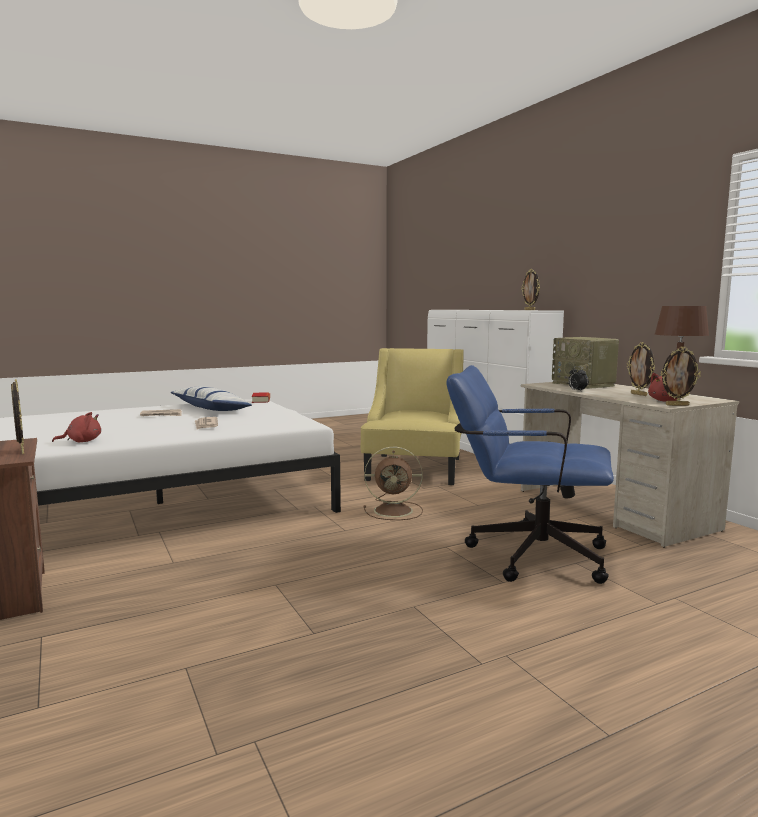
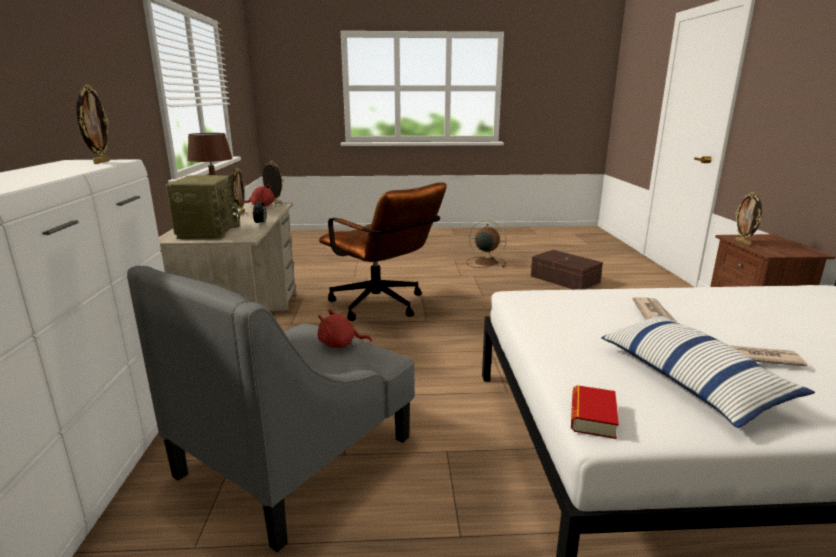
camera: 155 degrees left, 10 degrees up
(81, 441) = (773, 298): red plush toy -> red plush toy (340, 344)
(259, 705) = (564, 280): none -> brown storage box
(395, 510) = (426, 364): brown fan -> brown fan (485, 262)
(415, 469) = (297, 455): yellow armchair -> grey armchair
(525, 554) = (383, 306): blue office chair -> brown office chair

